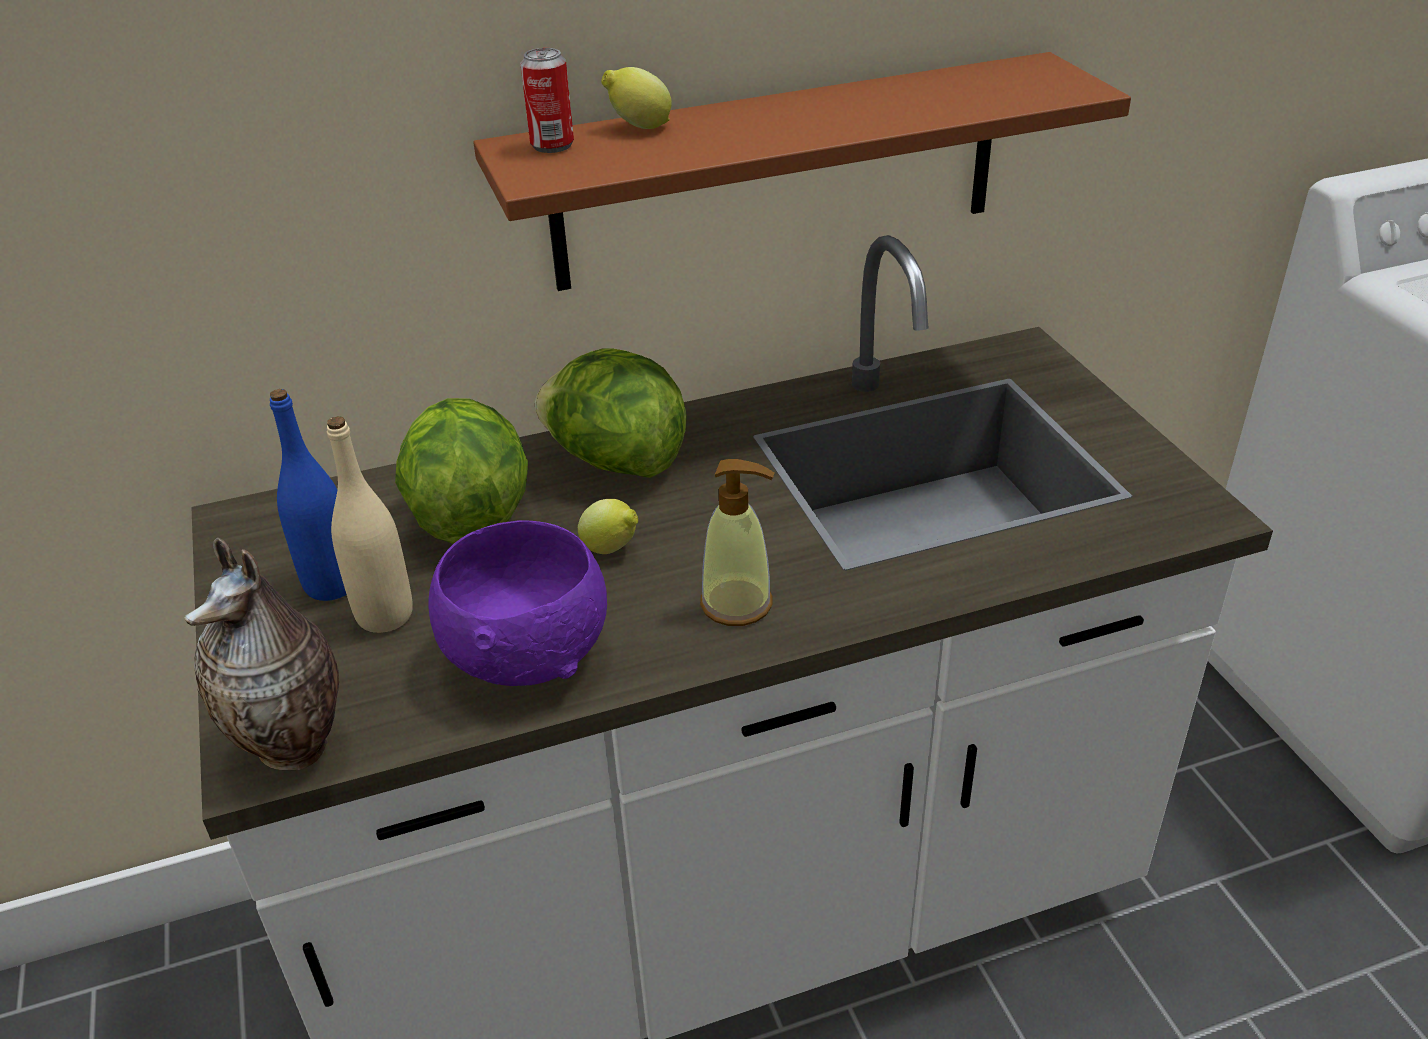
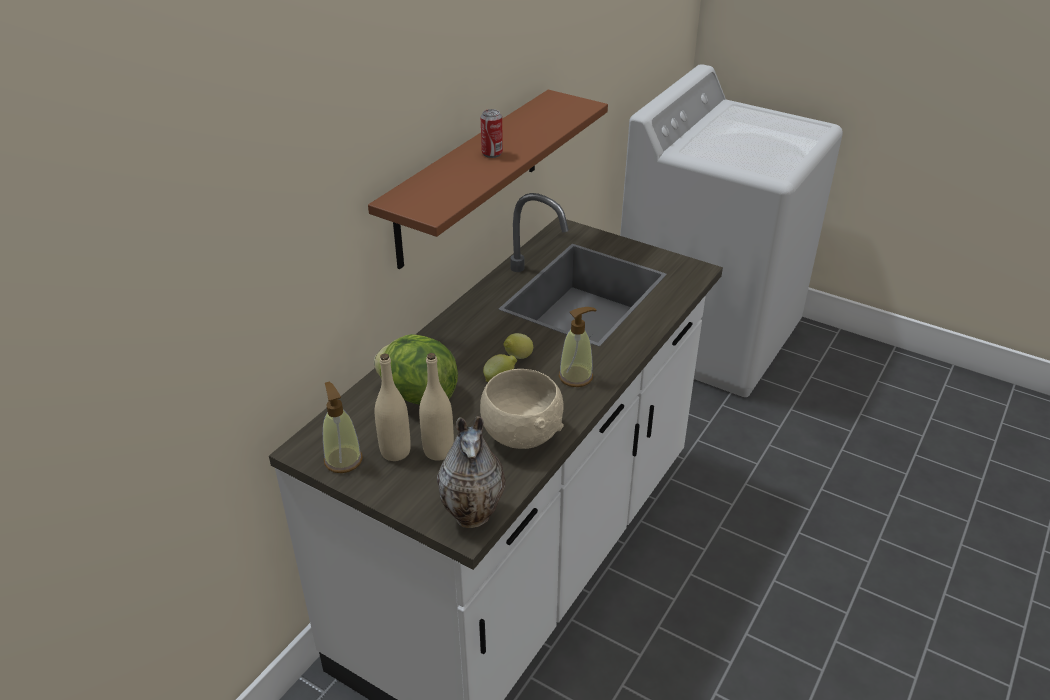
camera: 40 degrees left, 0 degrees up
(257, 560) = (343, 460): none -> soap dispenser
(332, 584) = (395, 451): blue bottle -> beige bottle
(529, 655) = (521, 434): purple bowl -> beige bowl
(552, 145) = (412, 195): can -> can (492, 153)
(615, 462) = (453, 344): lettuce -> none
(639, 127) = (436, 175): lemon -> lemon (517, 358)

